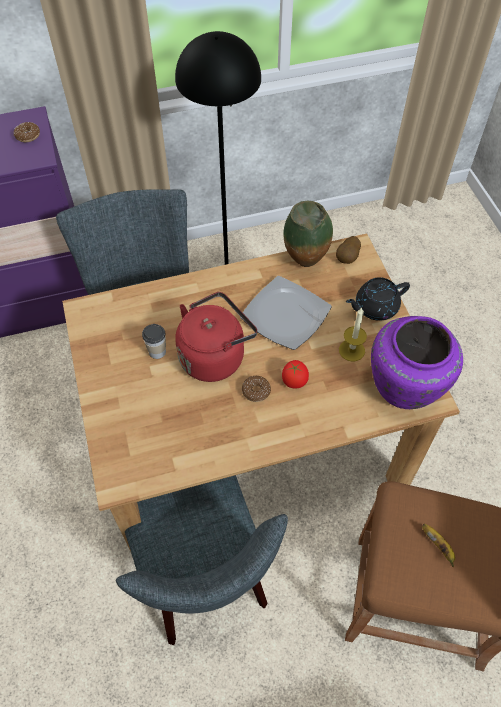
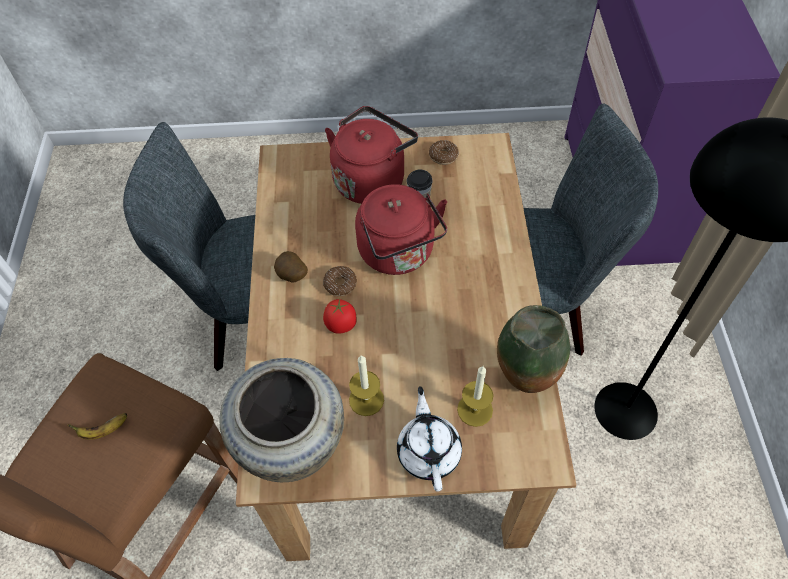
camera: 105 degrees right, 0 degrees up
(28, 136) = (718, 60): donut -> donut (443, 156)
(133, 394) = (371, 179): none -> red kettle
(286, 315) = (440, 338): plate -> none
(336, 287) = (475, 410): none -> candle
(347, 258) = (526, 440): potato -> potato (292, 276)
(375, 307) = (429, 451): black teapot -> white teapot
(406, 387) = (292, 448): purple vase -> beige vase

